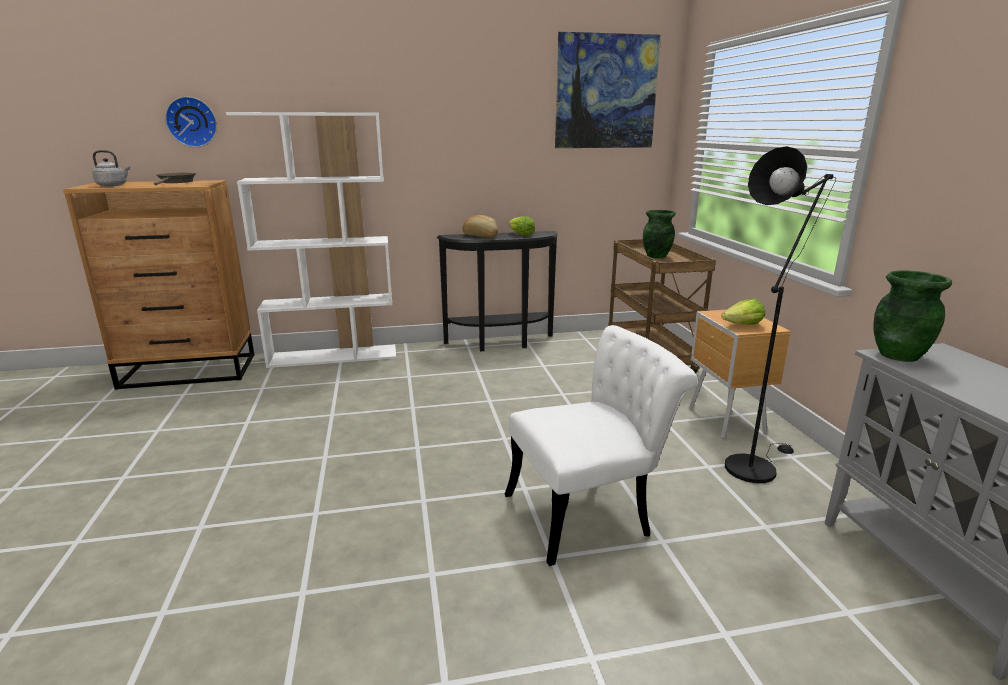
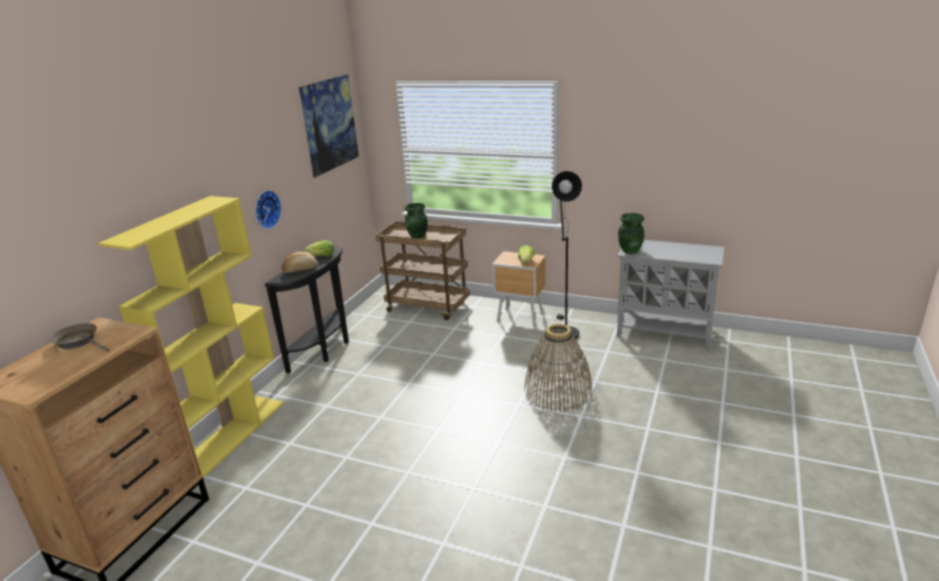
camera: 55 degrees left, 5 degrees up
(113, 185) = (49, 376): grey kettle -> none
(192, 122) = (50, 270): wall clock -> wall clock (265, 209)
(334, 356) = (232, 434): white bookcase -> yellow bookcase
(590, 512) = (558, 392): white chair -> basket

